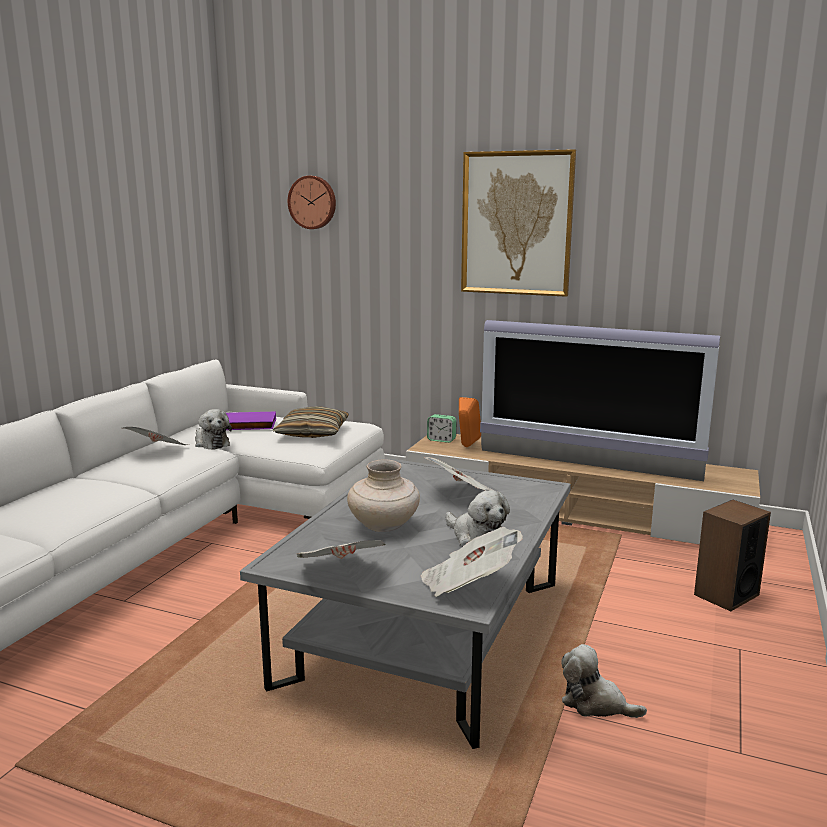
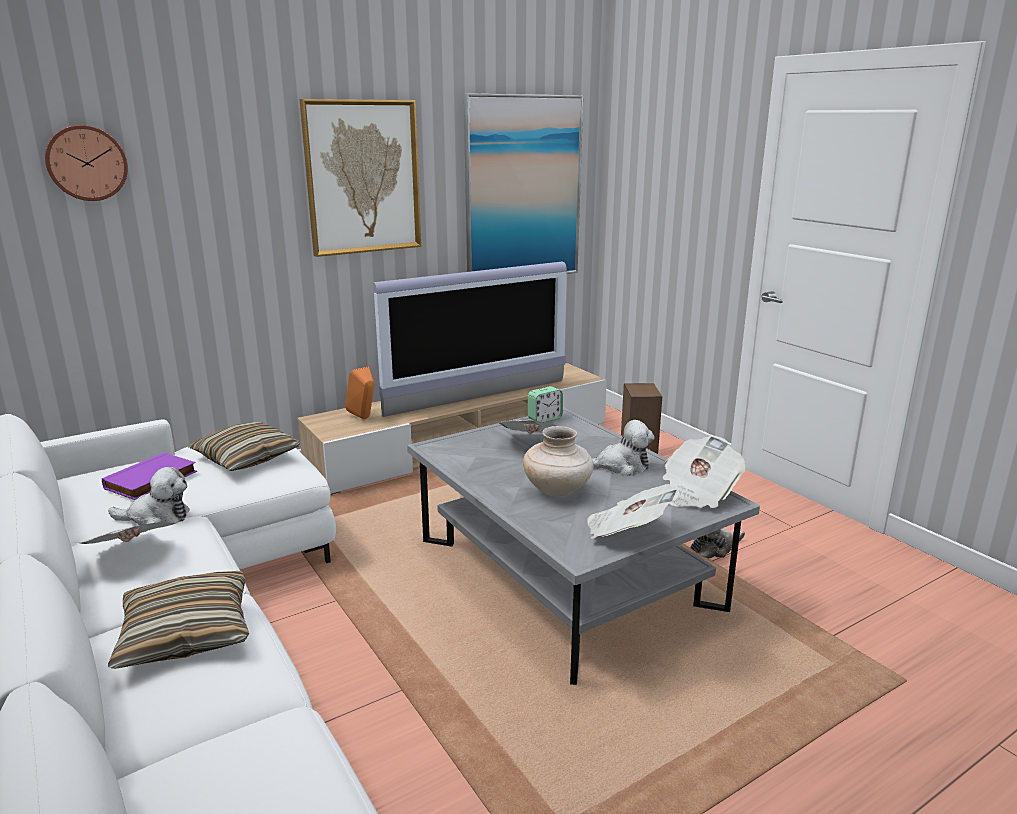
camera: 55 degrees left, 5 degrees up
(86, 492) = (186, 633): none -> pillow
(441, 440) = (328, 422): alarm clock -> alarm clock (545, 418)
(711, 249) = (523, 190): none -> picture

